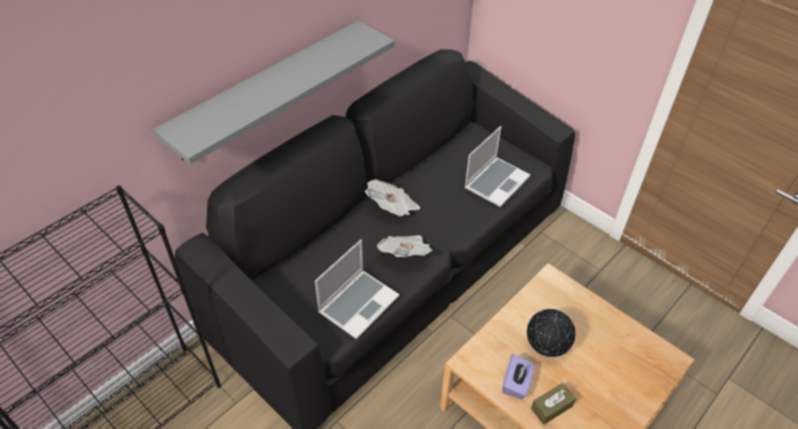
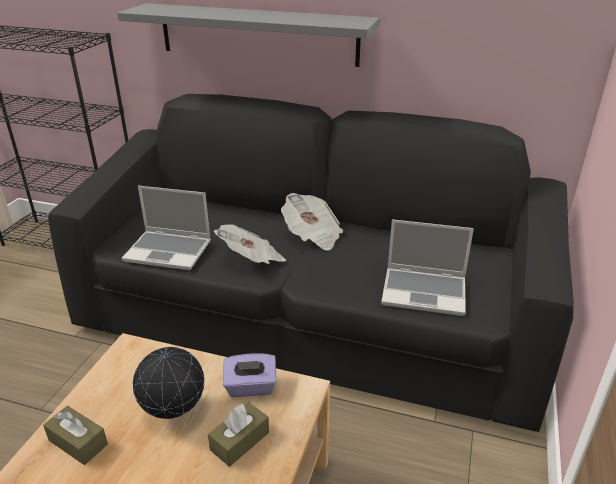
camera: 65 degrees right, 15 degrees down
(516, 384) = (108, 398): purple tissue box -> purple tissue box (250, 387)
(581, 322) = (240, 441): none -> brown tissue box

